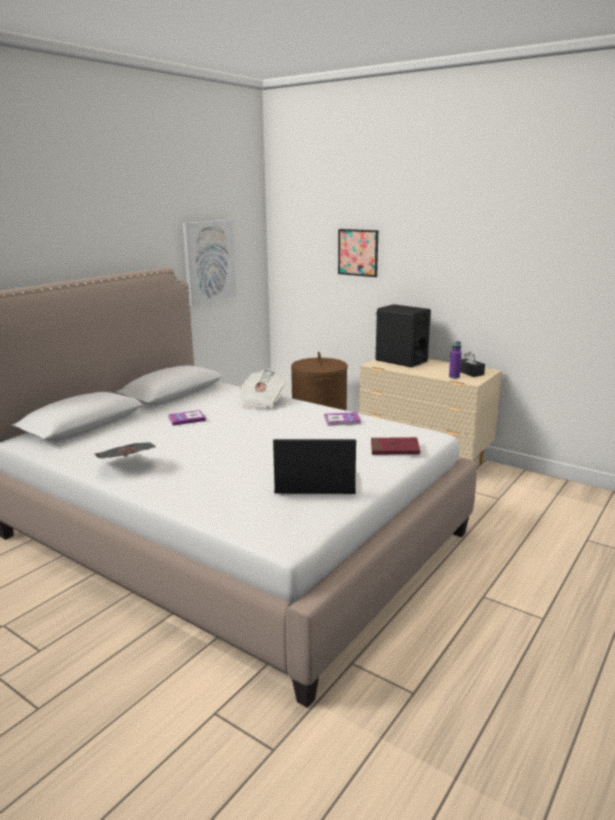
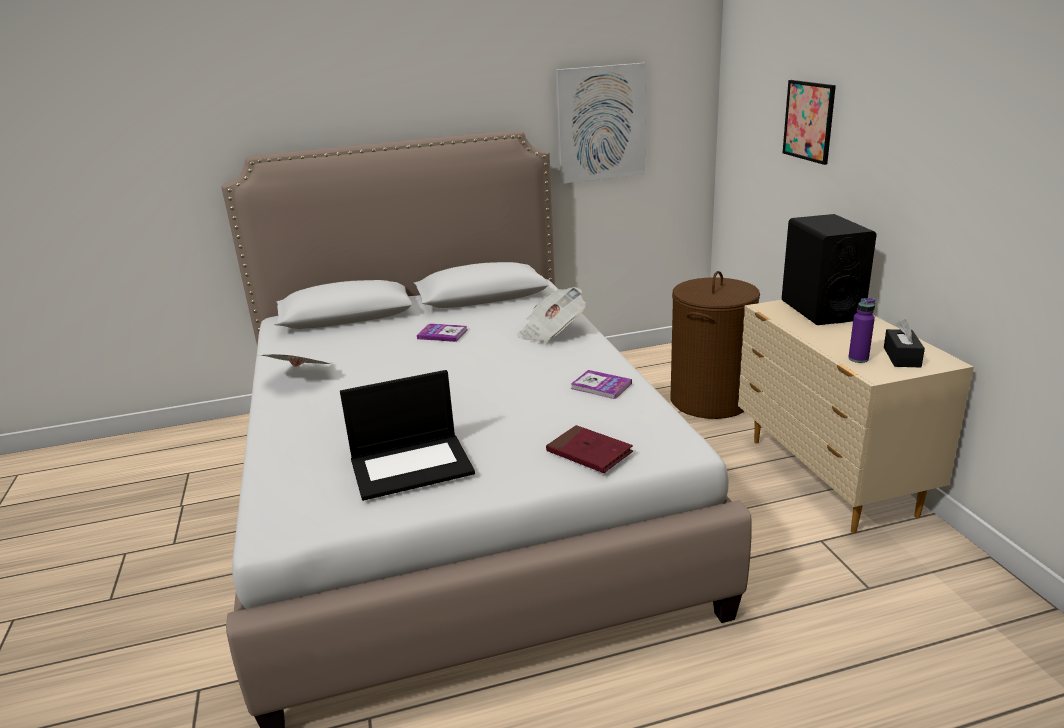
camera: 40 degrees right, 5 degrees up
(314, 482) = (412, 465): laptop -> laptop turned 120 degrees clockwise

